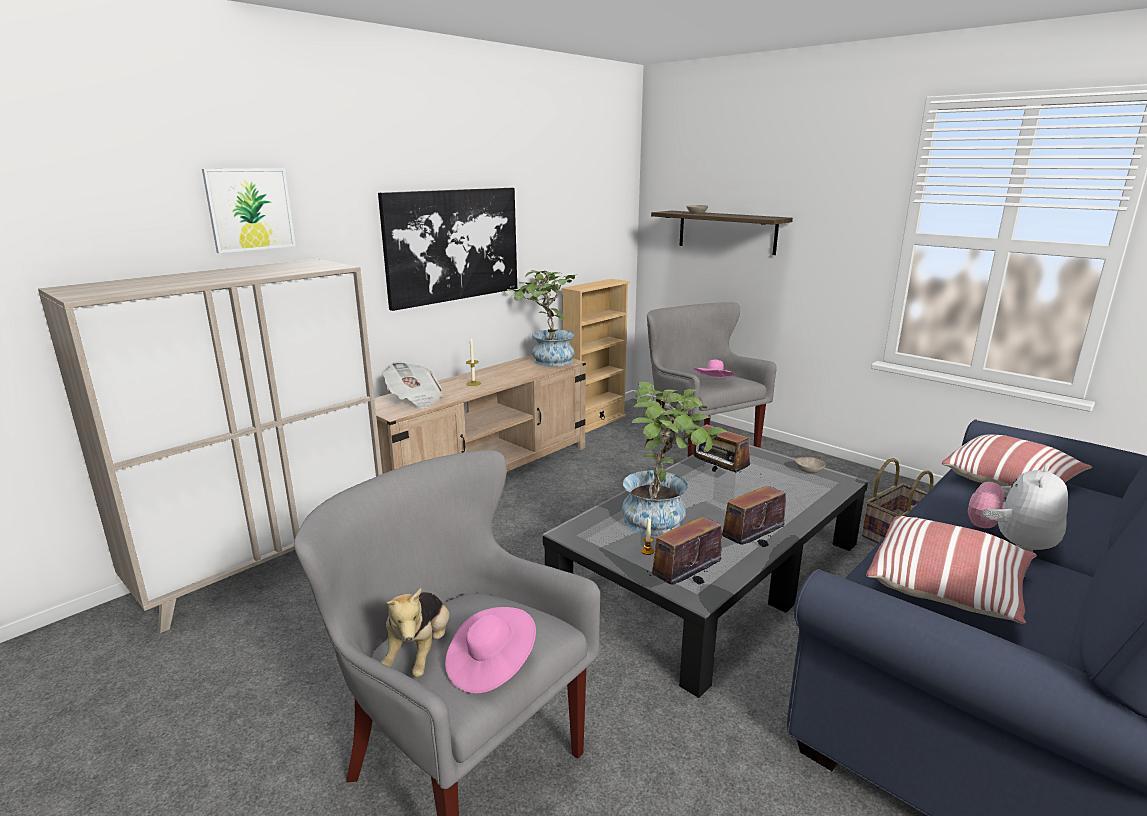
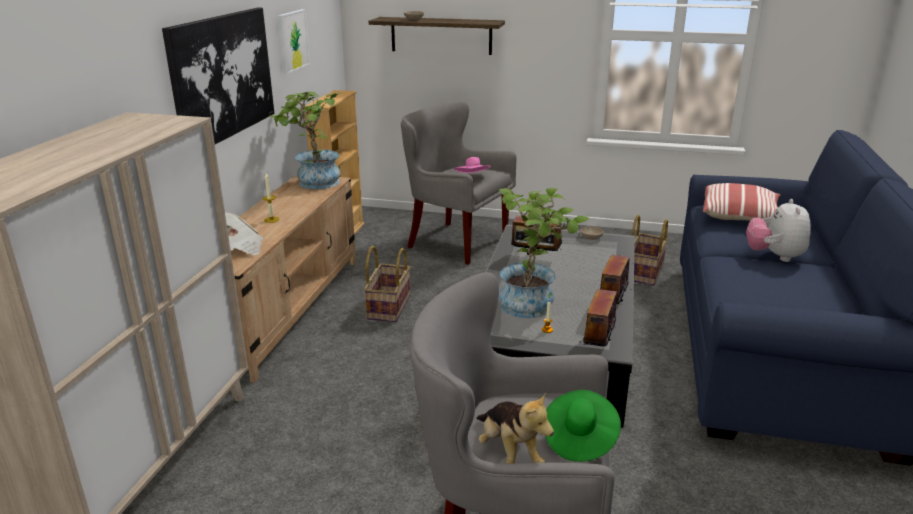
camera: 30 degrees left, 5 degrees up
(250, 209) = (60, 65): picture -> picture (292, 41)
(491, 666) = (579, 439): pink hat -> green hat
(573, 495) = (388, 307): none -> basket
(947, 587) = (773, 293): pillow -> none

